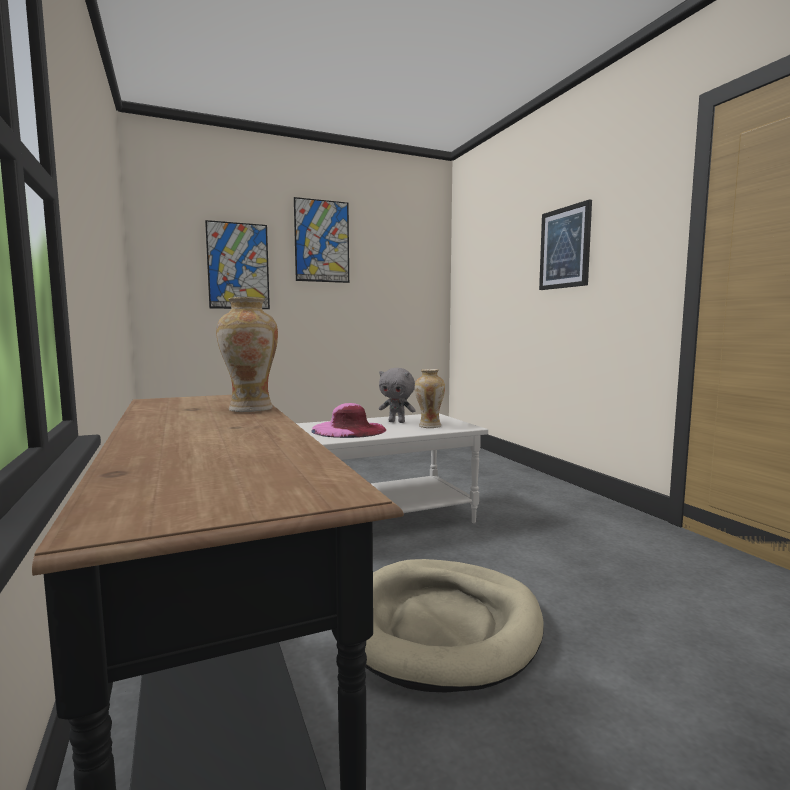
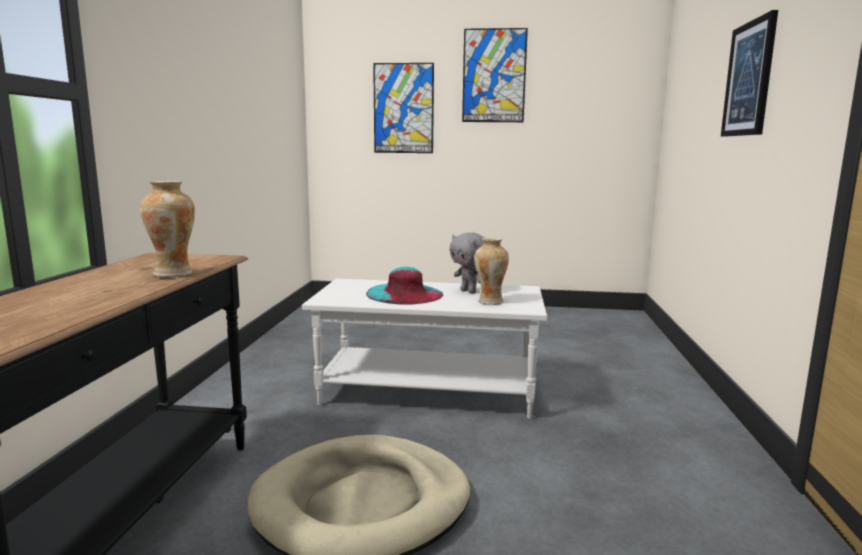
camera: 30 degrees right, 5 degrees up
(349, 429) = (405, 294): pink hat -> turquoise hat

